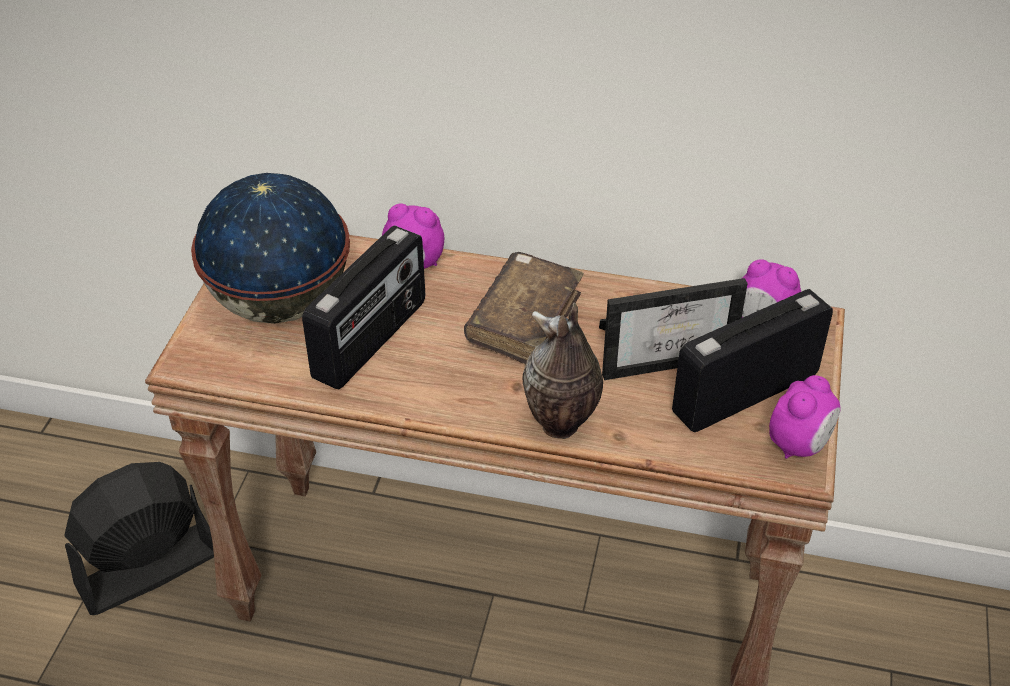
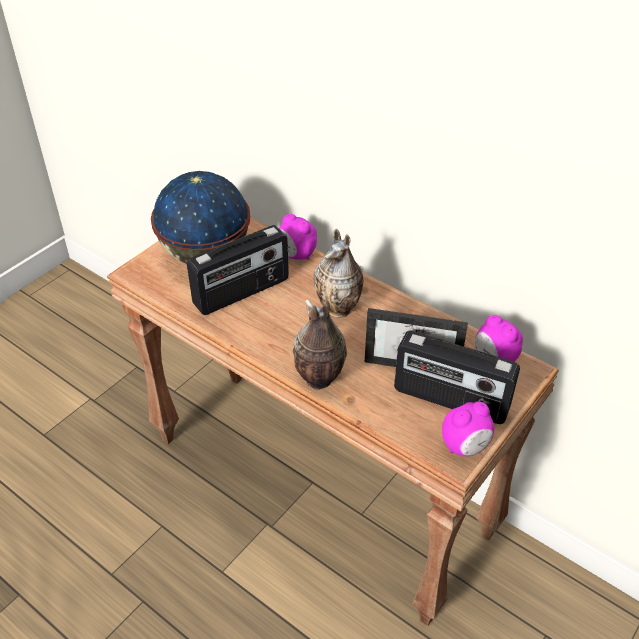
camera: 25 degrees right, 0 degrees up
(148, 569) = (131, 394): black fan -> none
(524, 320) = (339, 309): brown book -> vase
(744, 393) = (450, 400): radio -> radio turned 150 degrees counterclockwise

